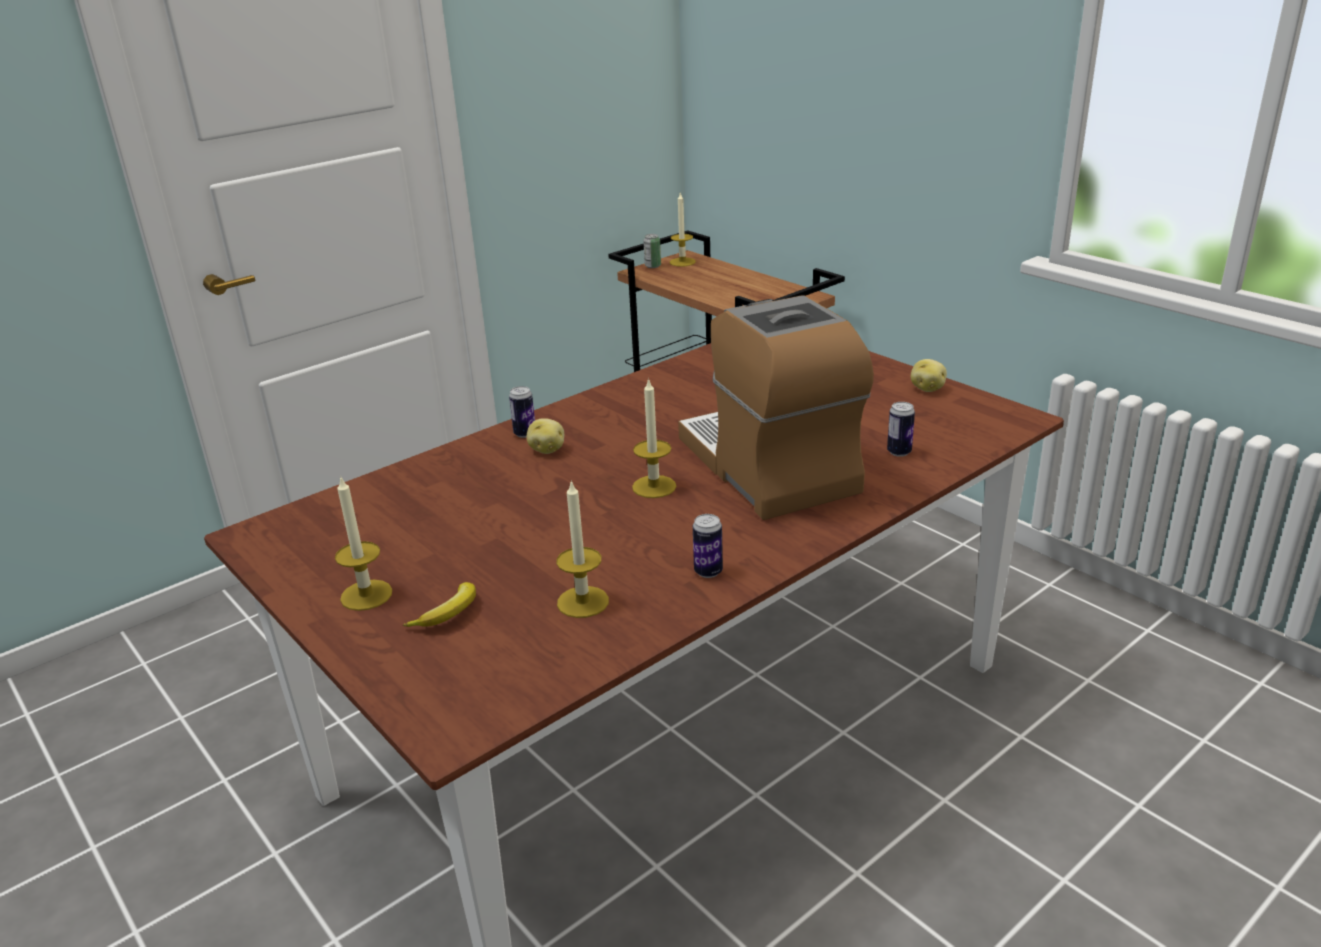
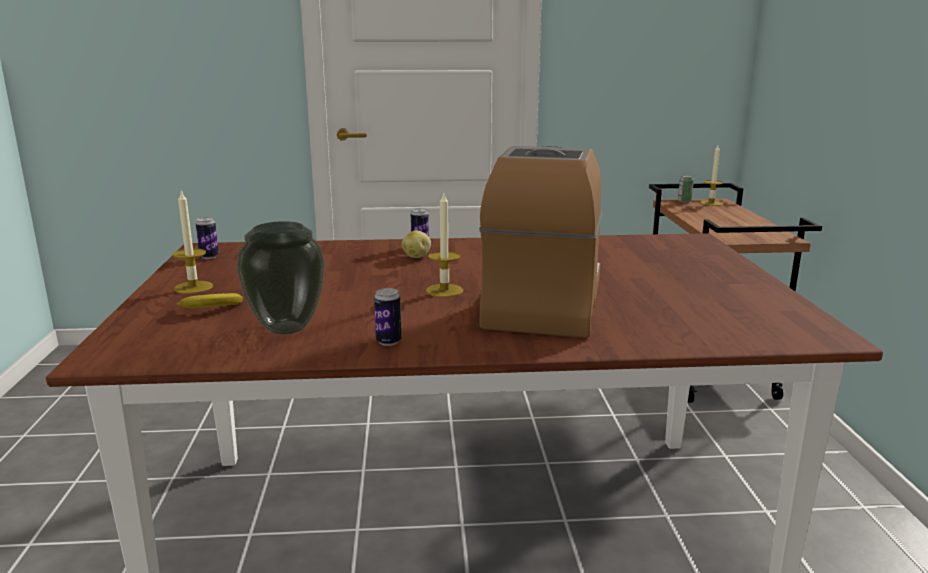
camera: 35 degrees right, 10 degrees down
(583, 602) = (285, 329): candle -> vase
(899, 452) = (667, 325): can -> can (209, 257)
(927, 388) = (769, 297): potato -> none

